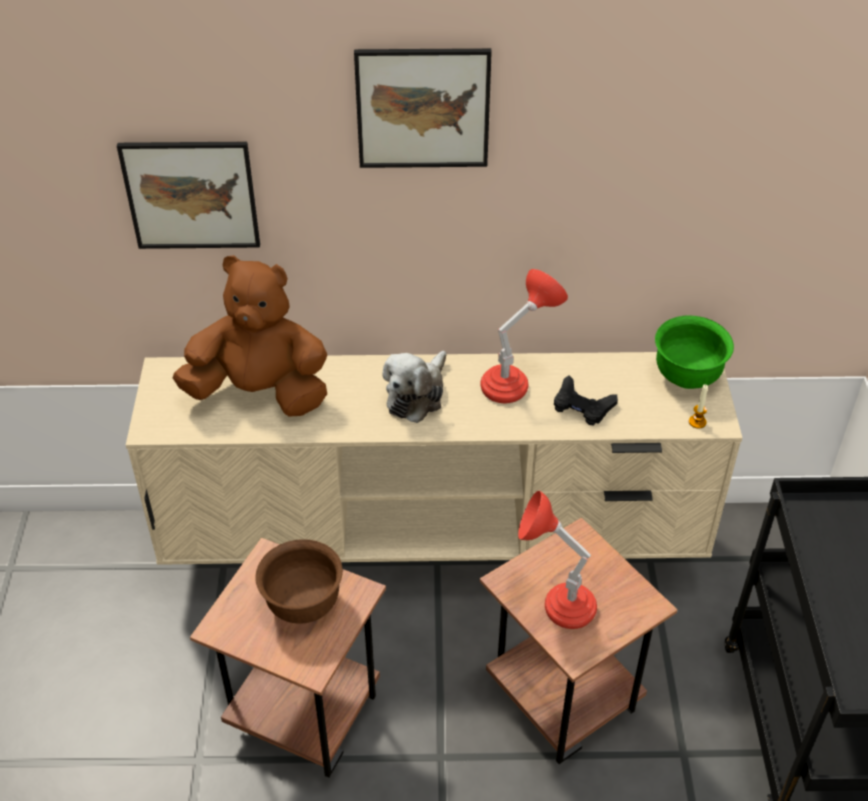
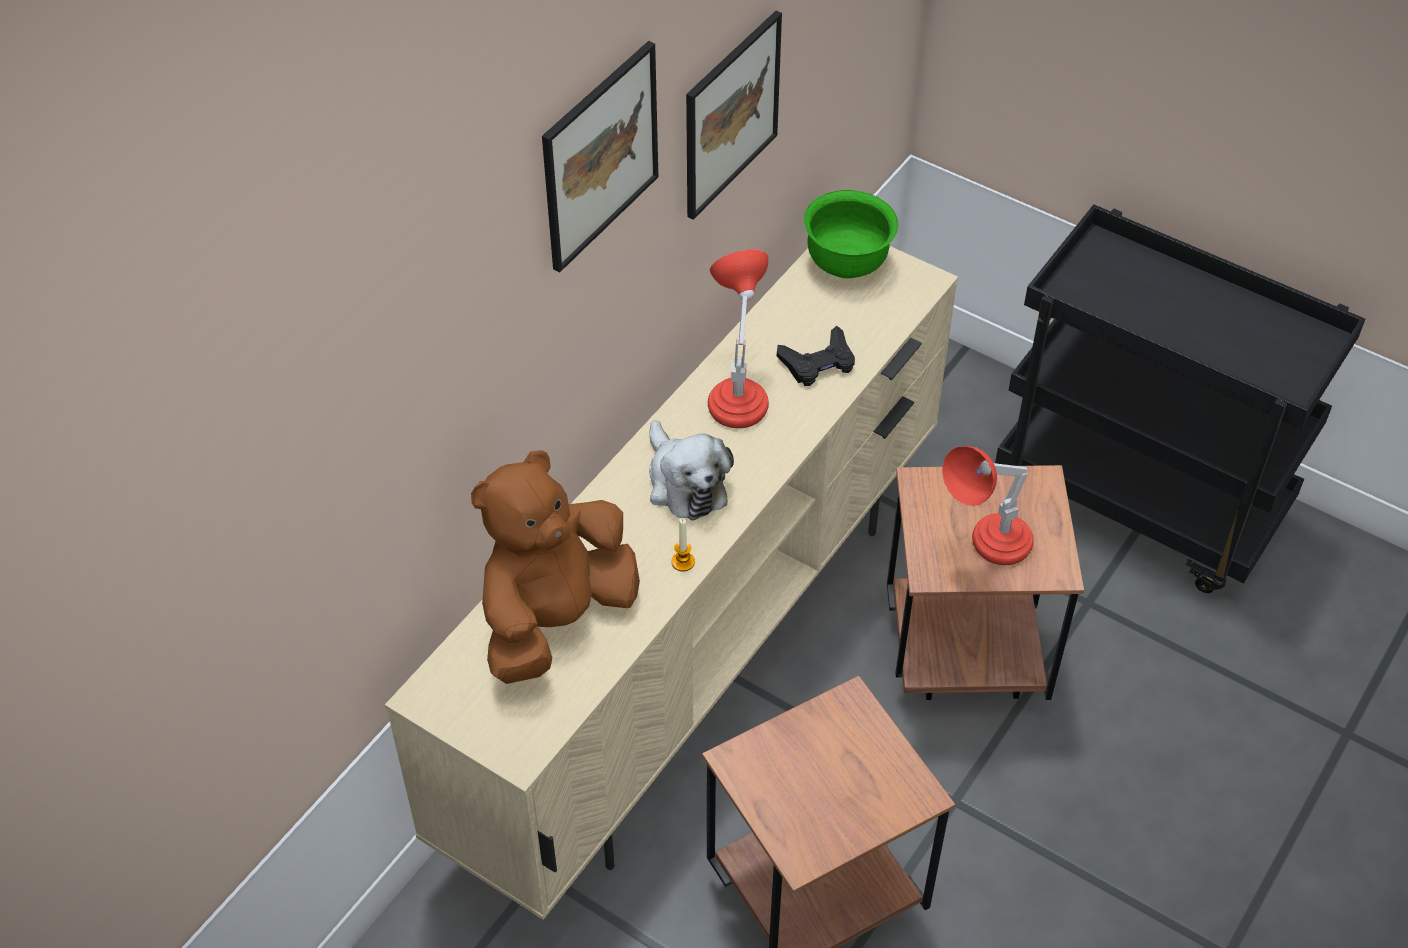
camera: 55 degrees left, 5 degrees up
(191, 195) = (407, 448): picture -> picture (731, 114)
(303, 604) = (829, 761): brown bowl -> none
(697, 422) = (912, 294): candle -> candle (683, 562)

